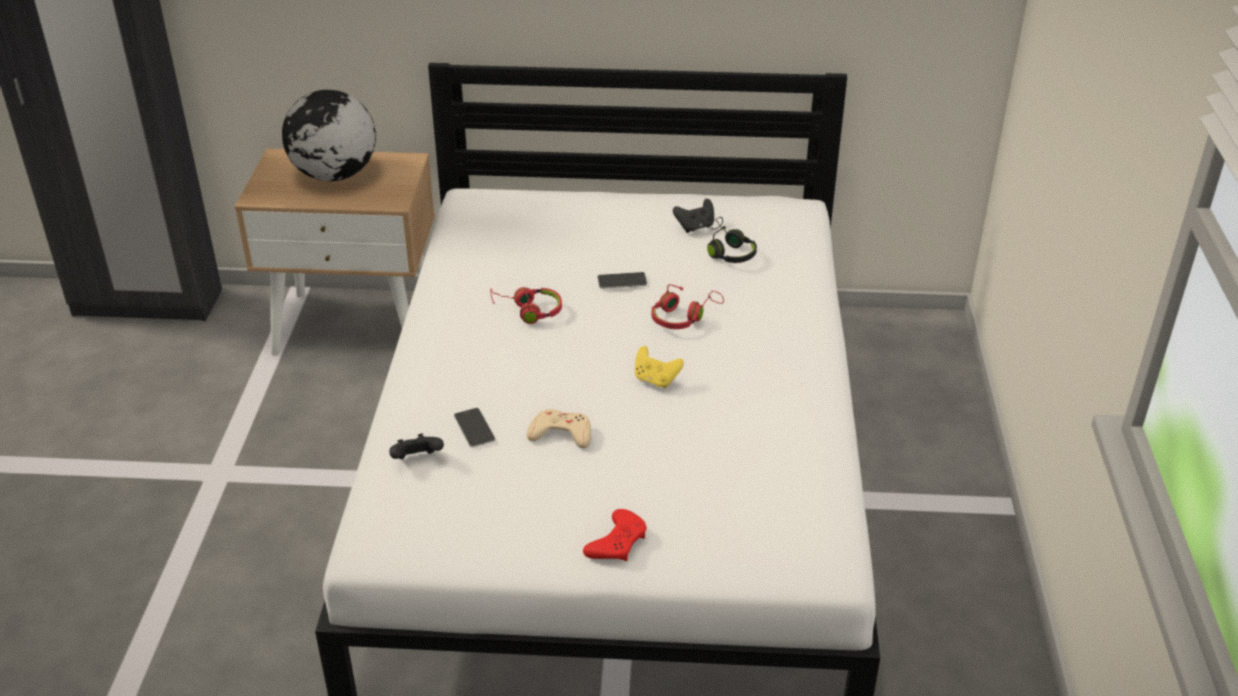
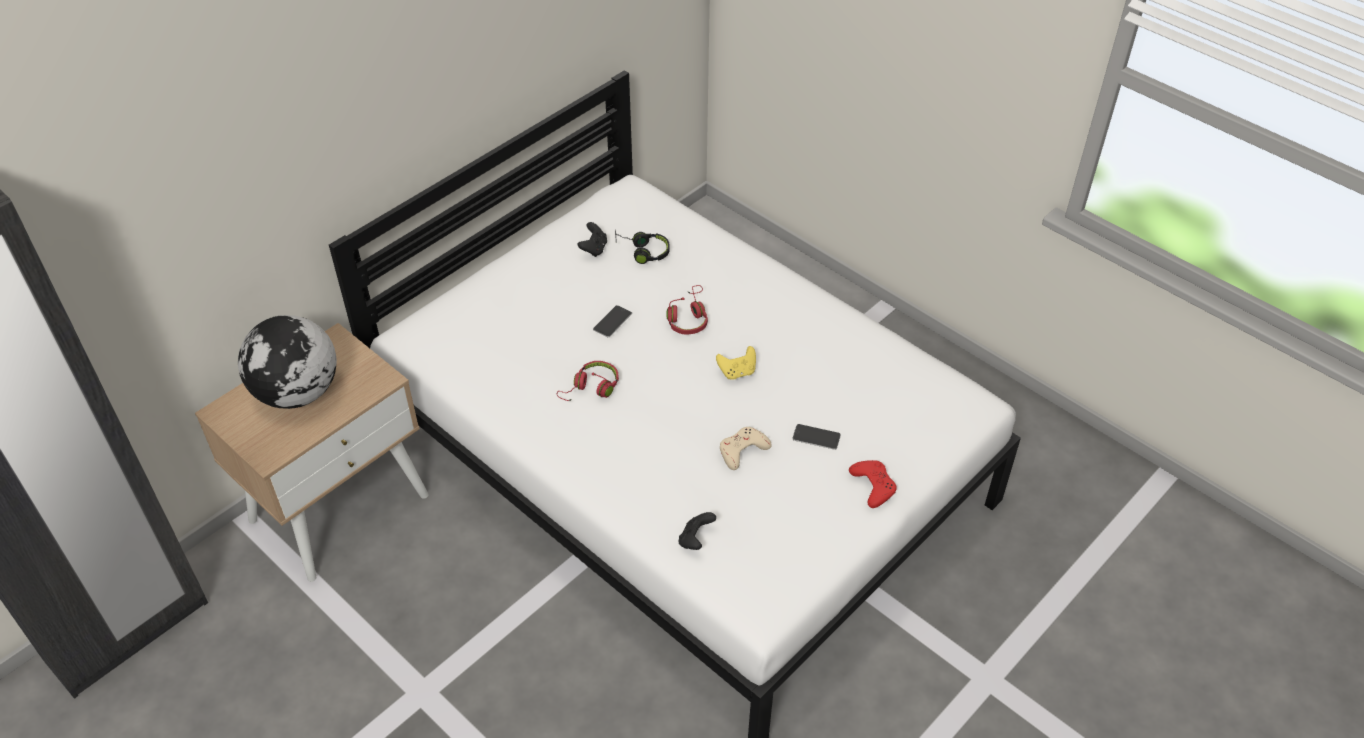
camera: 50 degrees left, 10 degrees up
(474, 428) = (691, 490): phone -> phone (816, 437)

